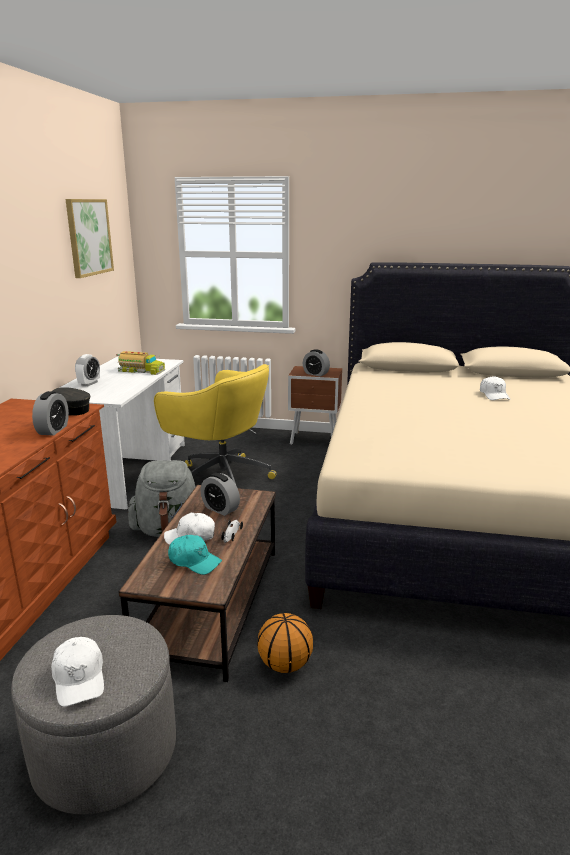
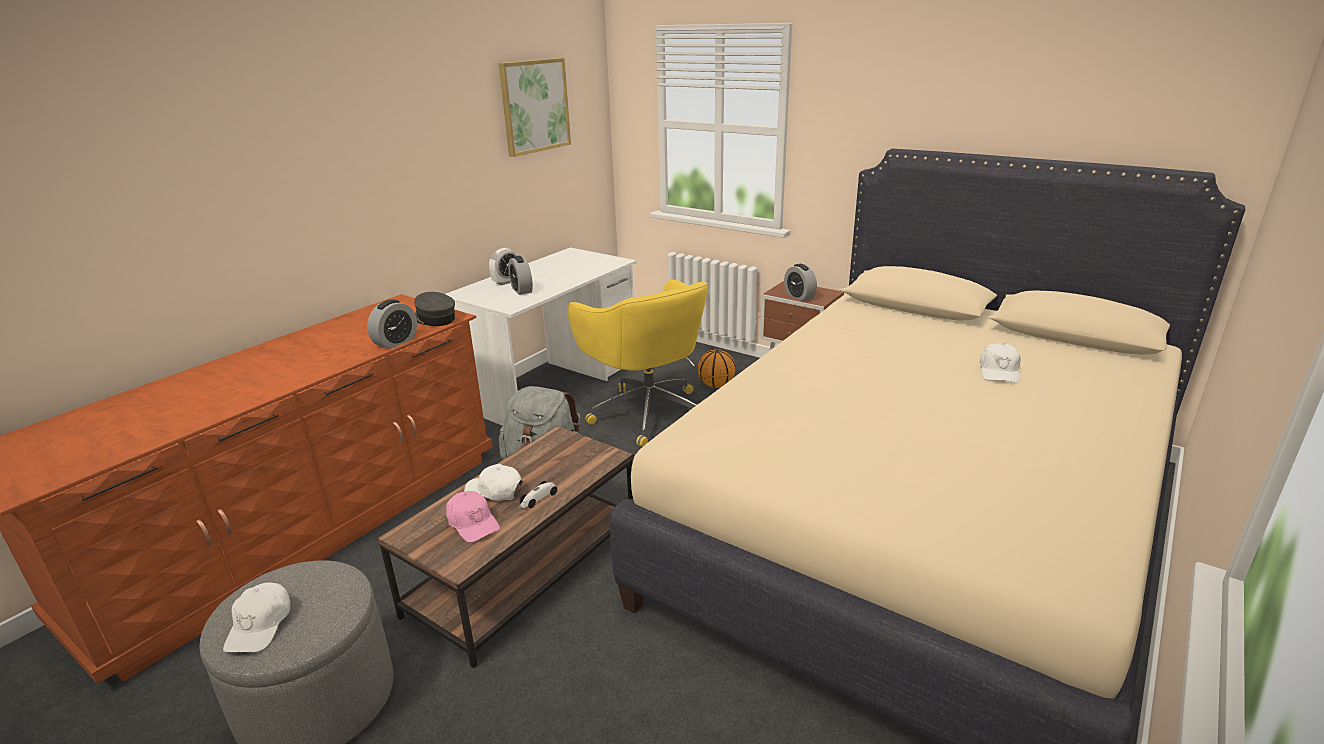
camera: 25 degrees right, 5 degrees up
(140, 371) = (575, 270): toy truck -> none
(194, 561) = (473, 523): turquoise cap -> pink cap
(220, 509) = (554, 463): alarm clock -> alarm clock (521, 290)
(284, 665) = (544, 669): basketball -> basketball (715, 385)

